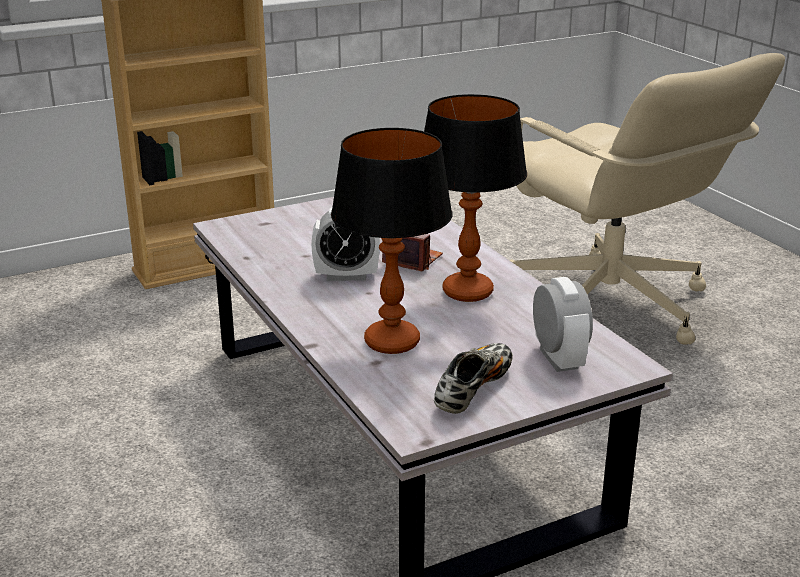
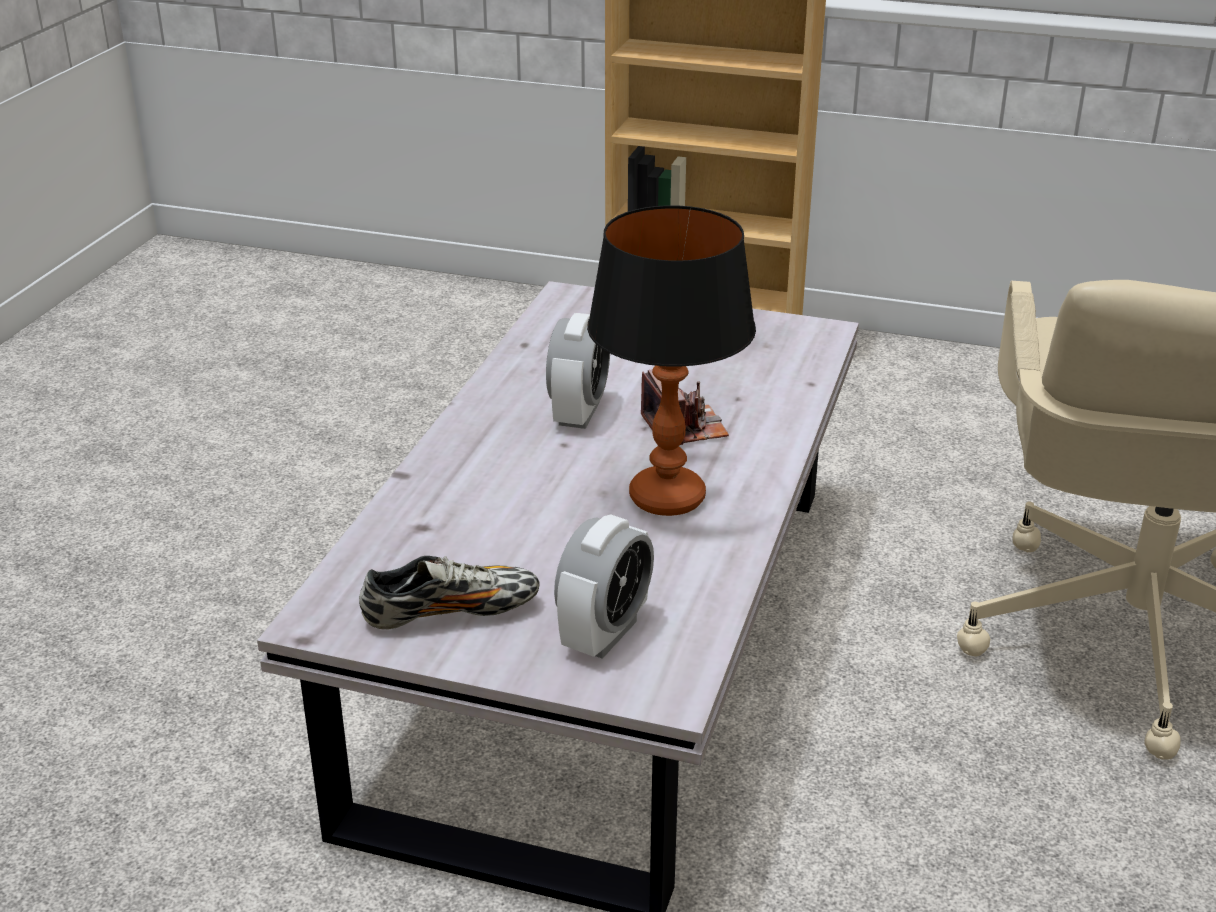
camera: 45 degrees right, 5 degrees up
(346, 276) = (579, 413): alarm clock -> alarm clock turned 120 degrees counterclockwise
(391, 342) = (476, 514): table lamp -> none

